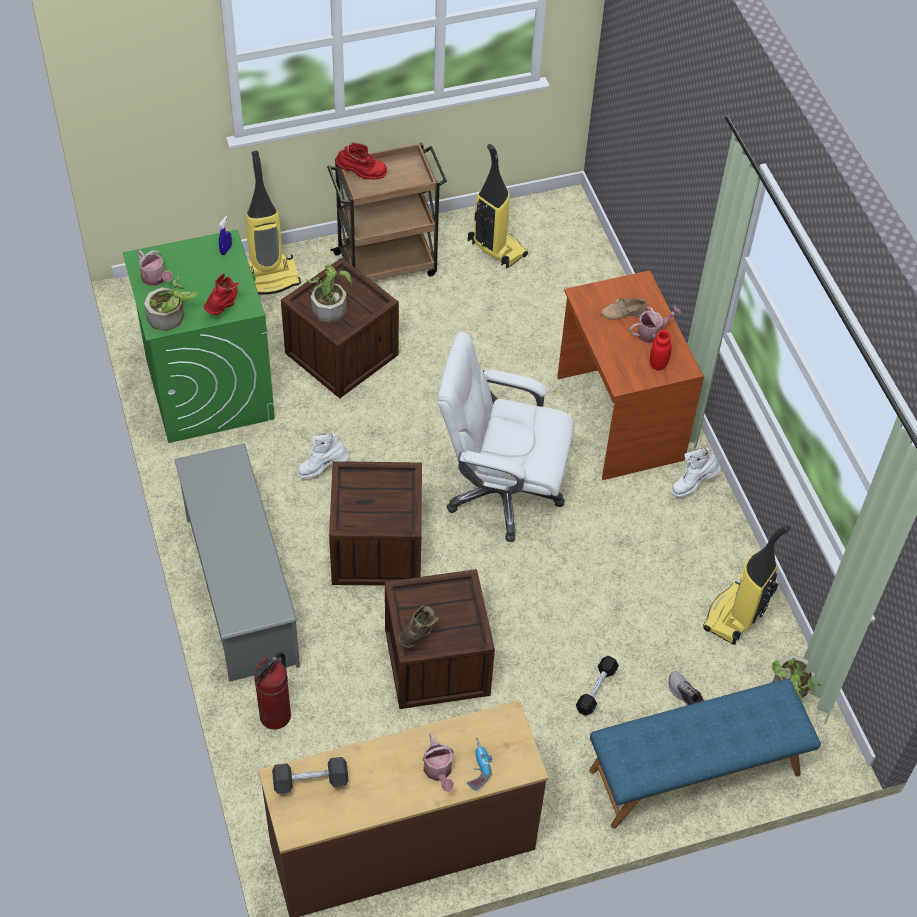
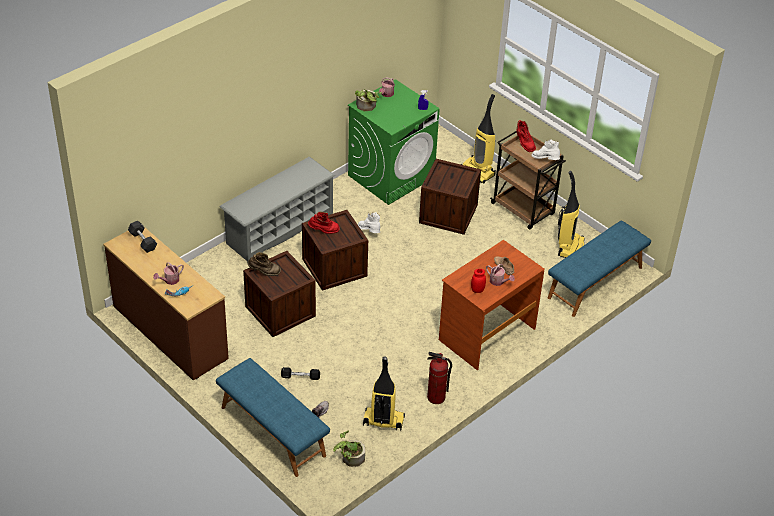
camera: 65 degrees right, 10 degrees down
(223, 307) = (386, 120): red boot -> red boot (324, 231)
(275, 715) = (216, 265): fire extinguisher -> fire extinguisher (436, 397)
(330, 305) = (446, 177): potted plant -> none
(502, 492) = (401, 302): white office chair -> none
(580, 254) = (595, 283): none -> blue bench
(693, 484) = (462, 378): white boot -> white boot (545, 161)

